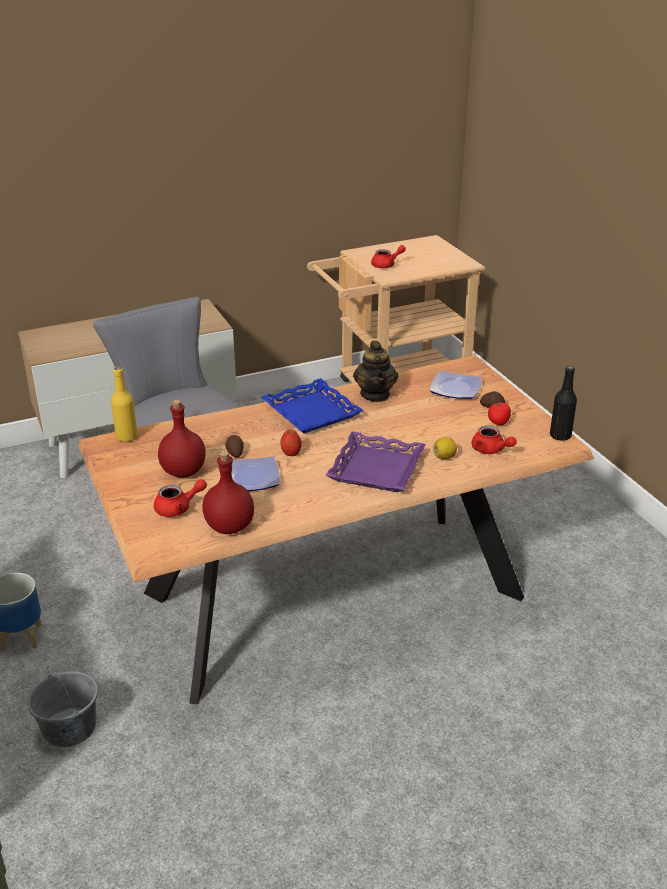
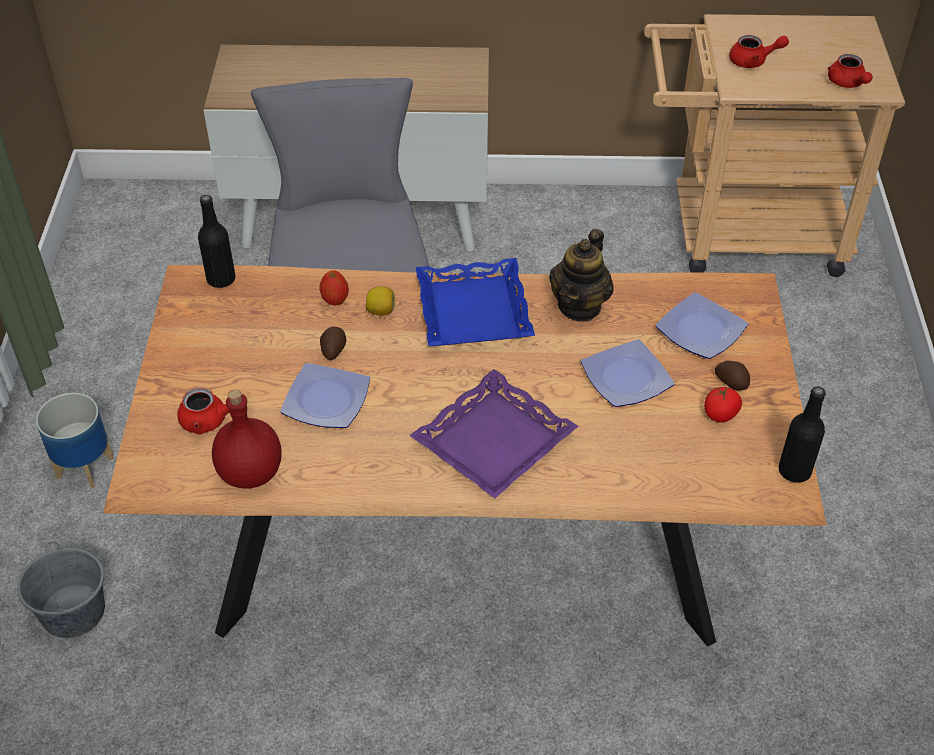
camera: 25 degrees right, 15 degrees up
(126, 437) = (221, 279): yellow bottle -> black bottle
(183, 472) = (251, 361): red bottle -> none
(291, 453) = (401, 375): apple -> apple (335, 299)
(429, 420) = (624, 378): none -> plate
(444, 457) = (600, 452): lemon -> lemon (381, 311)
(490, 450) = (673, 463): red teapot -> red teapot (847, 83)

